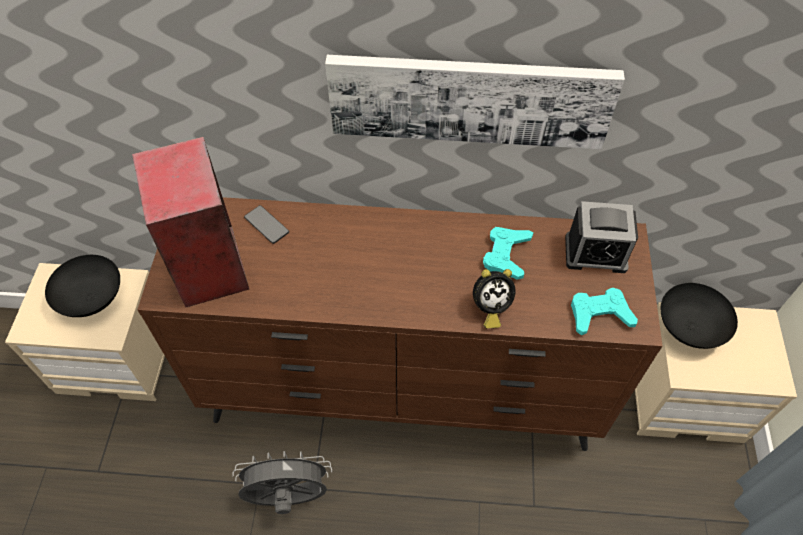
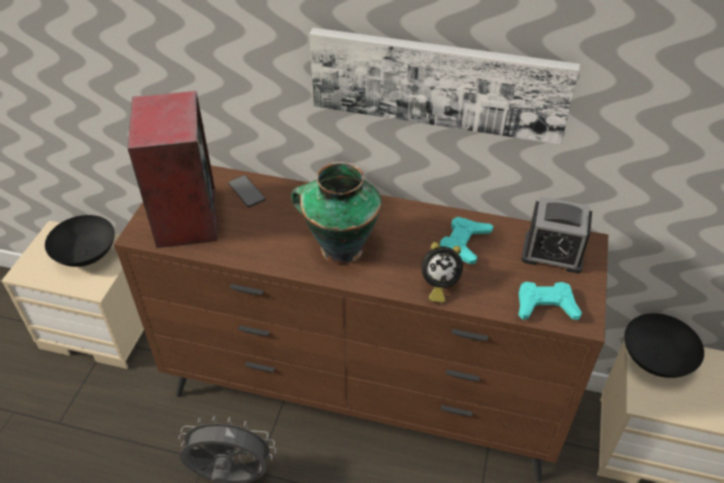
camera: 10 degrees right, 10 degrees down
(380, 279) = (339, 248): none -> vase

